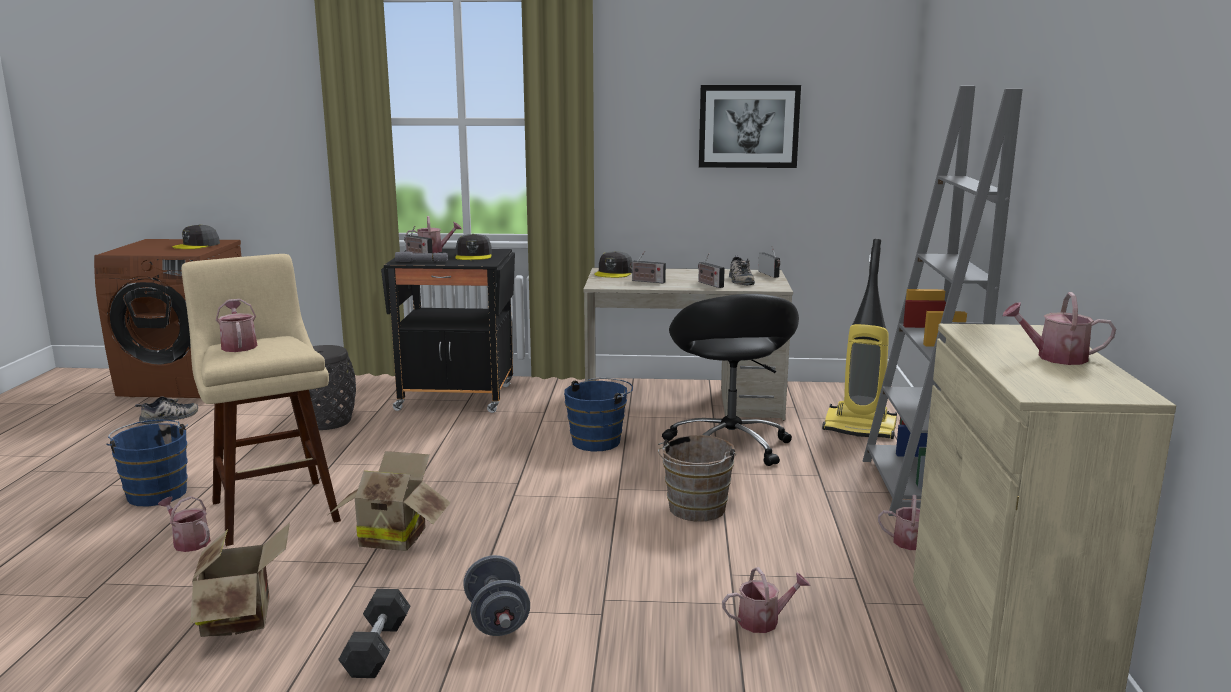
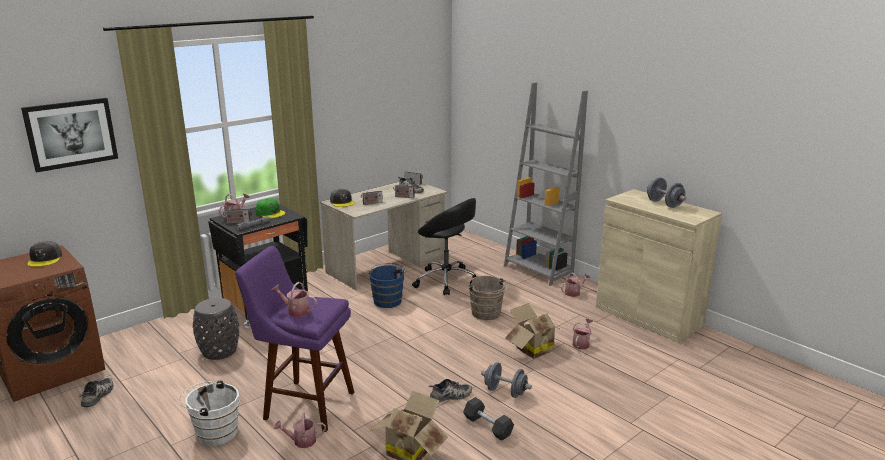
camera: 45 degrees left, 5 degrees up
(156, 492) = (214, 433): blue bucket -> white bucket
(273, 507) = (304, 404): beige stool -> purple stool
(393, 536) = (394, 385): cardboard box -> cardboard box (531, 349)
(422, 584) = (451, 396): none -> shoe
(474, 256) = (270, 213): grey cap -> green cap
(748, 126) = (383, 102): picture -> picture (71, 133)
(860, 428) = (478, 251): vacuum cleaner -> none
(1054, 357) = (664, 204): watering can -> grey dumbbell

